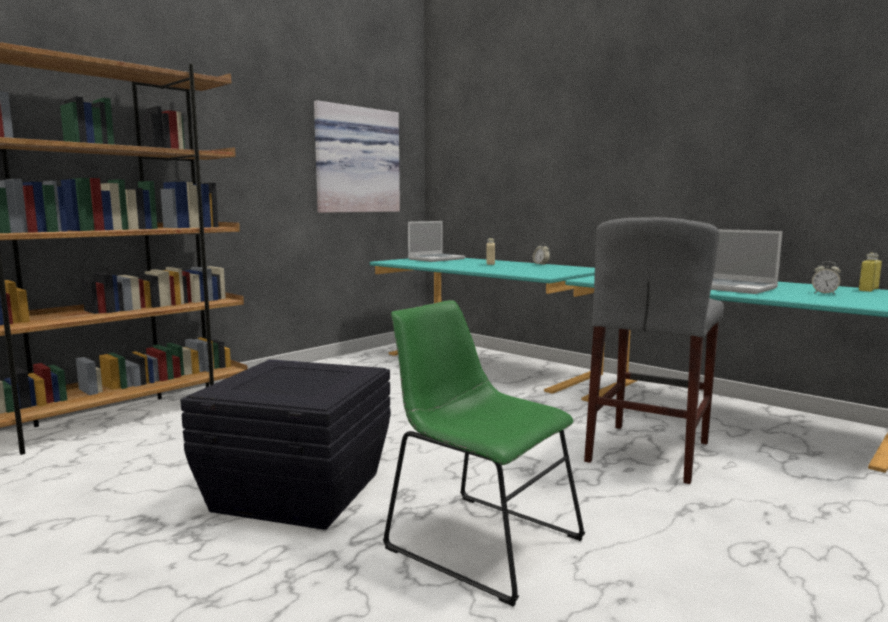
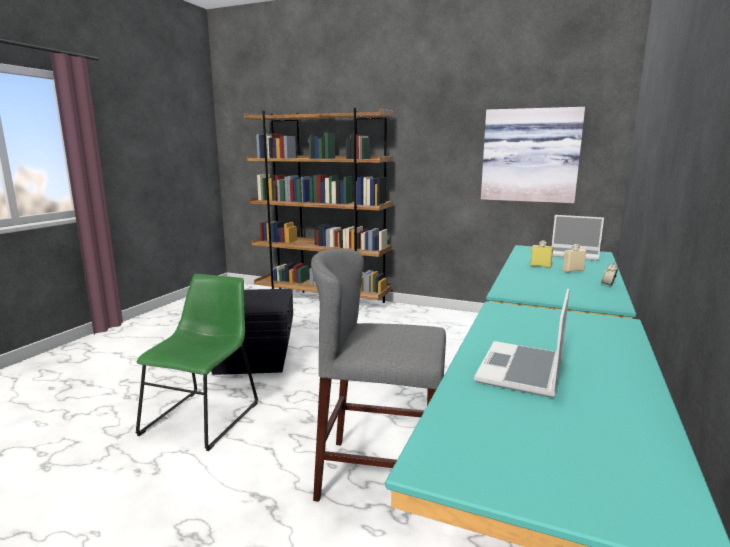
camera: 70 degrees right, 5 degrees up
(824, 293) = (541, 432): alarm clock -> none
(868, 290) = (666, 487): yellow bottle -> yellow bottle (540, 266)

